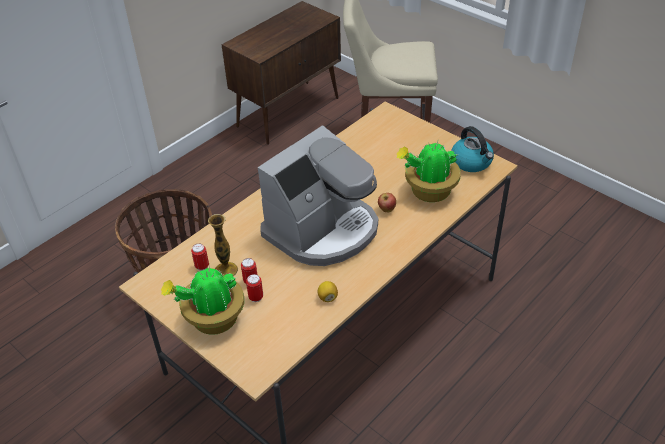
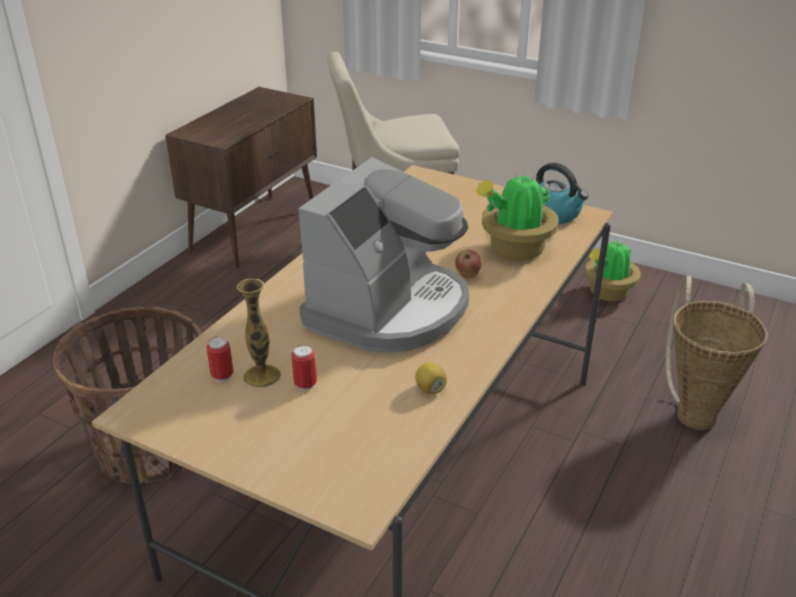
camera: 15 degrees left, 10 degrees down
(213, 319) = (263, 444): potted plant -> potted plant (607, 293)
(256, 297) = (321, 404): can -> none
(567, 316) = (696, 411): none -> basket

